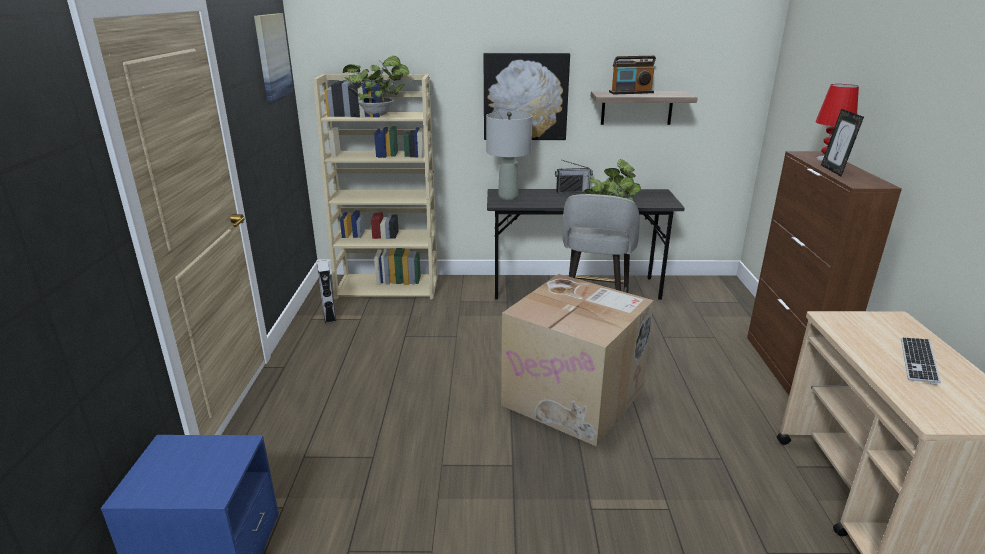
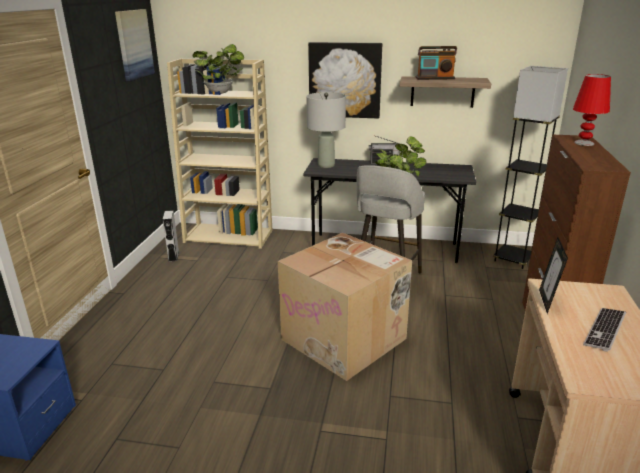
camera: 10 degrees right, 0 degrees up
(717, 291) = (513, 259): none -> grey floor lamp
(834, 170) = (580, 153): picture frame -> picture frame (547, 301)

